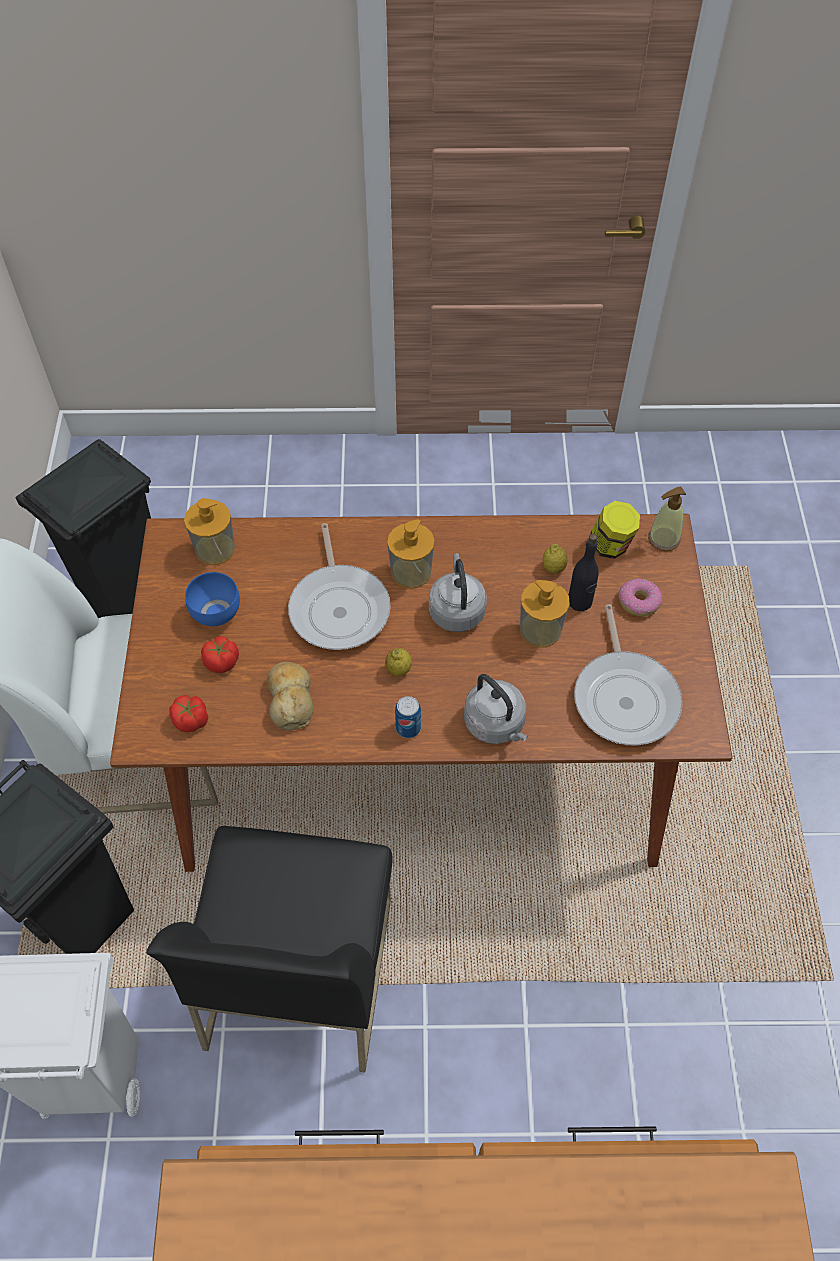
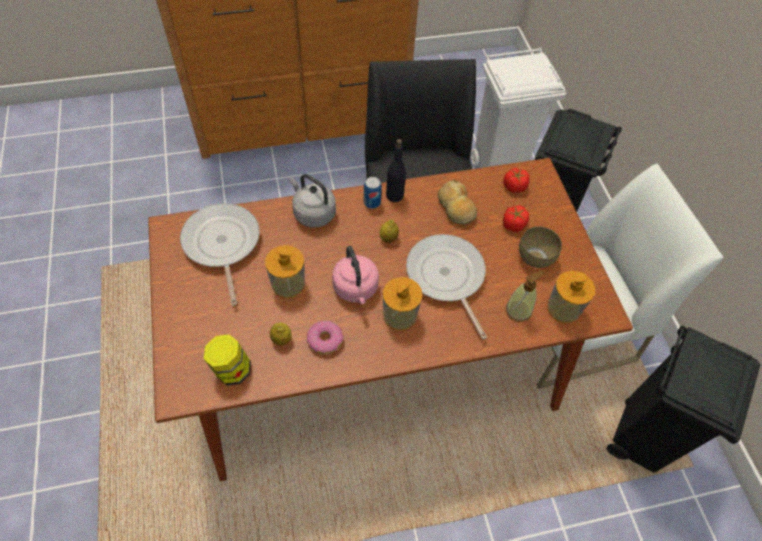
camera: 165 degrees right, 0 degrees up
(214, 613) = (536, 257): blue bowl -> brown bowl
(456, 610) = (356, 289): grey kettle -> pink kettle
(580, 602) = (257, 312): black bottle -> black bottle (394, 195)
(639, 602) = (208, 320): donut -> donut (325, 340)
(663, 539) = (182, 386): soap dispenser -> soap dispenser (518, 310)

